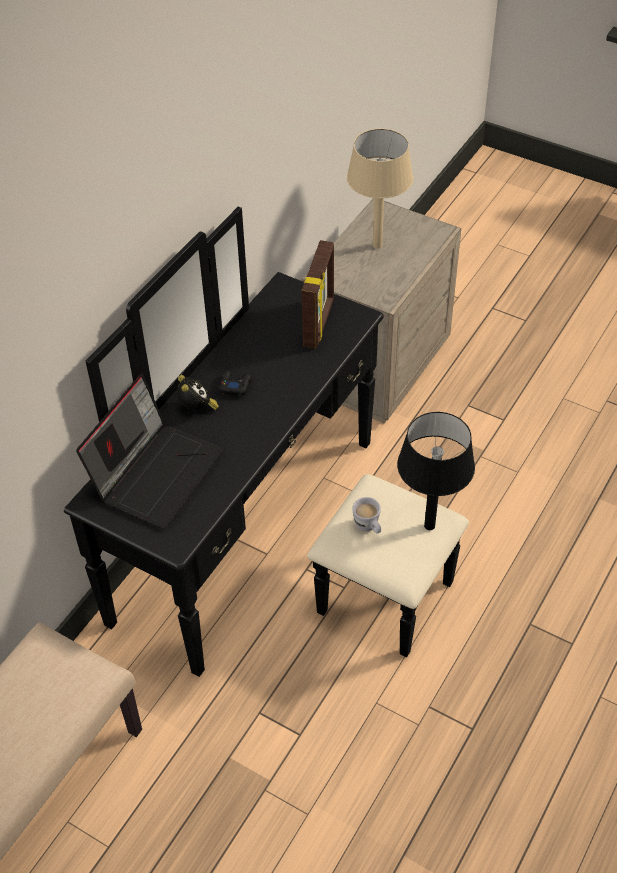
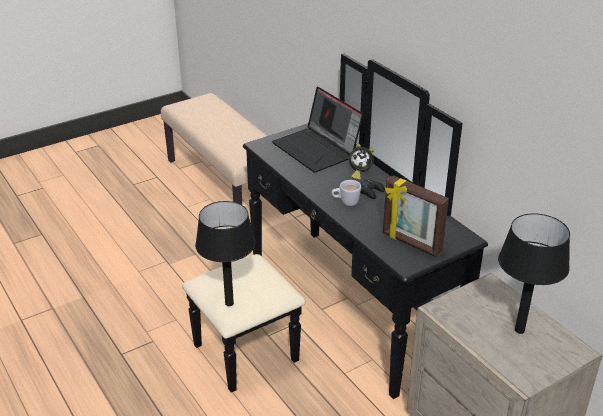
camera: 115 degrees right, 15 degrees down
(368, 527) = (251, 275): white mug -> white mug (345, 202)
(376, 245) = (519, 330): beige table lamp -> black table lamp

